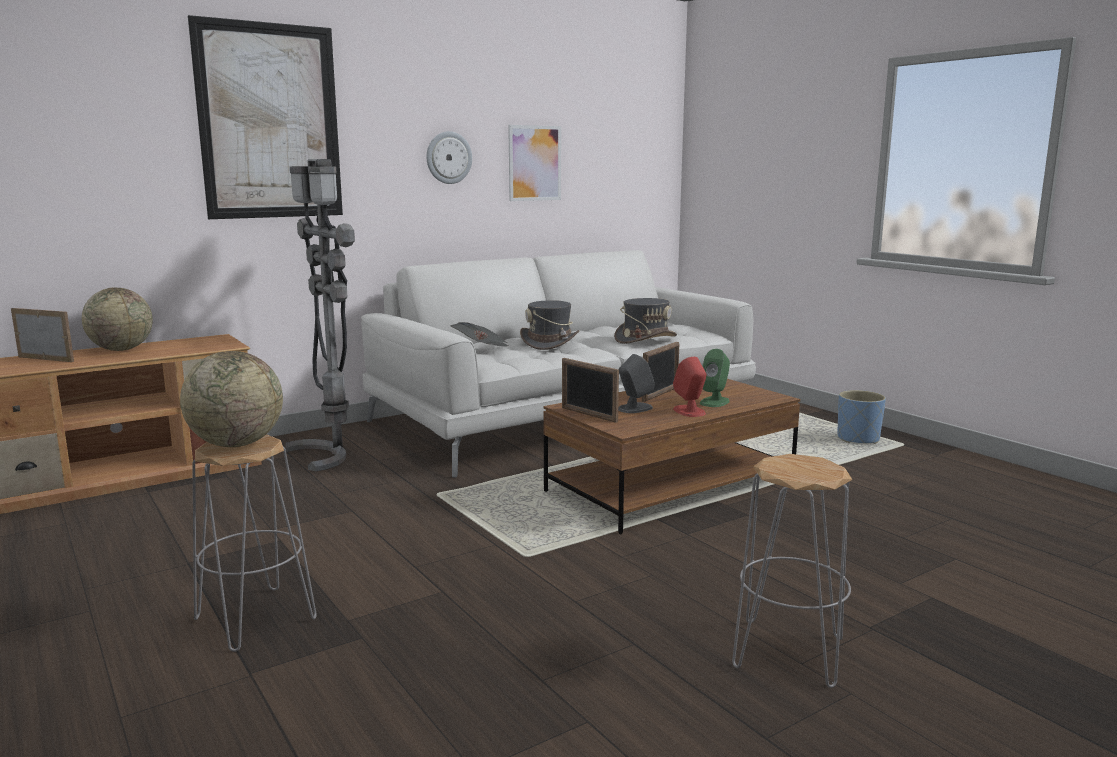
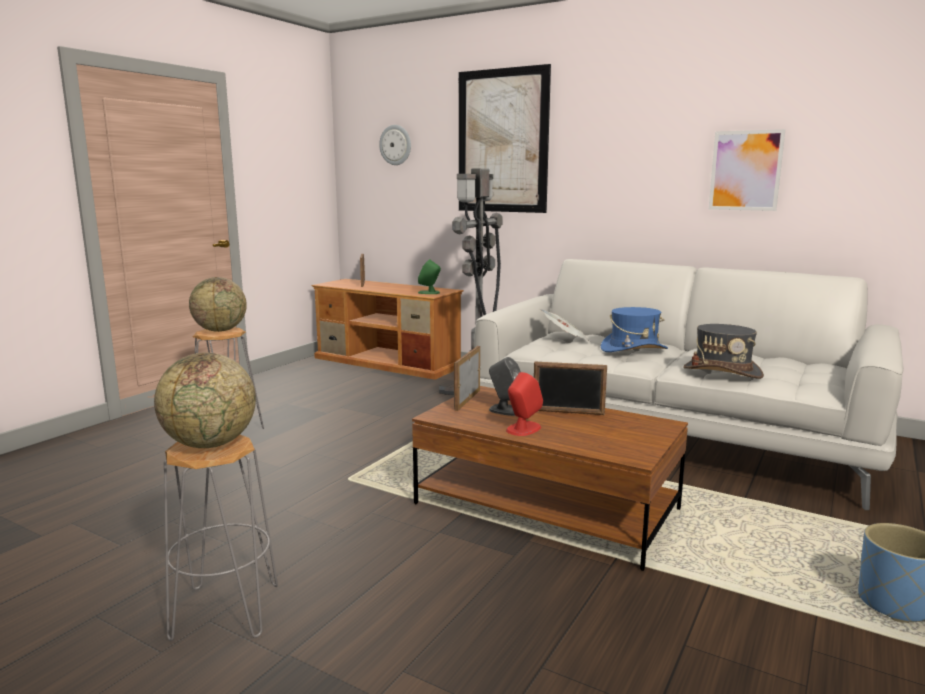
camera: 65 degrees right, 0 degrees up
(121, 349) = (396, 286): globe -> globe (210, 444)
(448, 157) = (645, 166): wall clock -> wall clock (395, 145)
(549, 343) = (633, 349): grey hat -> blue hat
(714, 402) = (572, 434): green speaker -> green speaker (429, 292)

